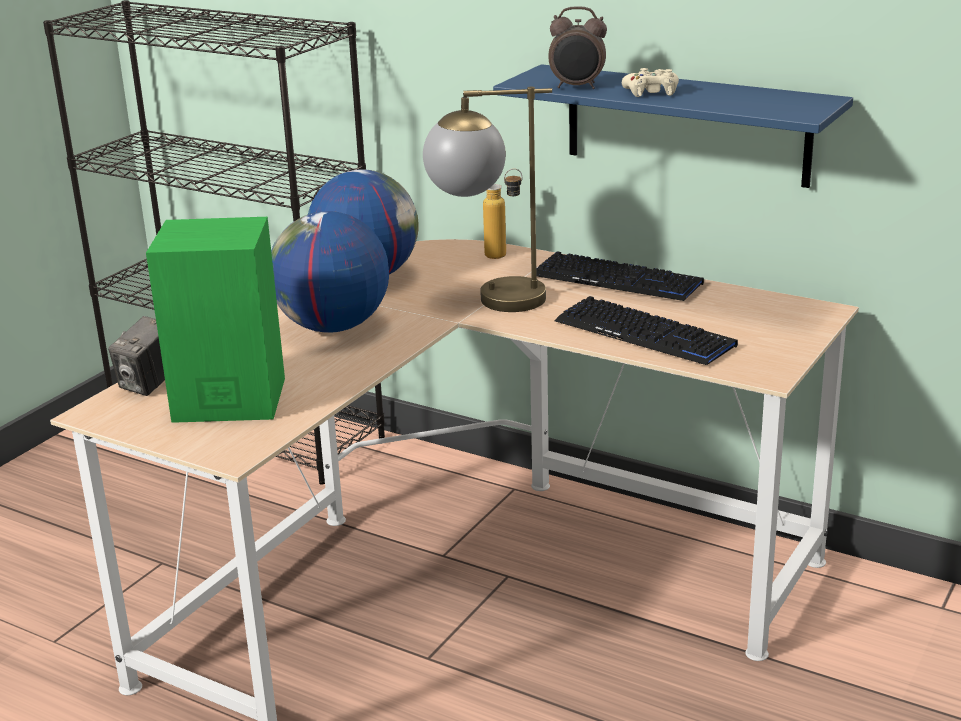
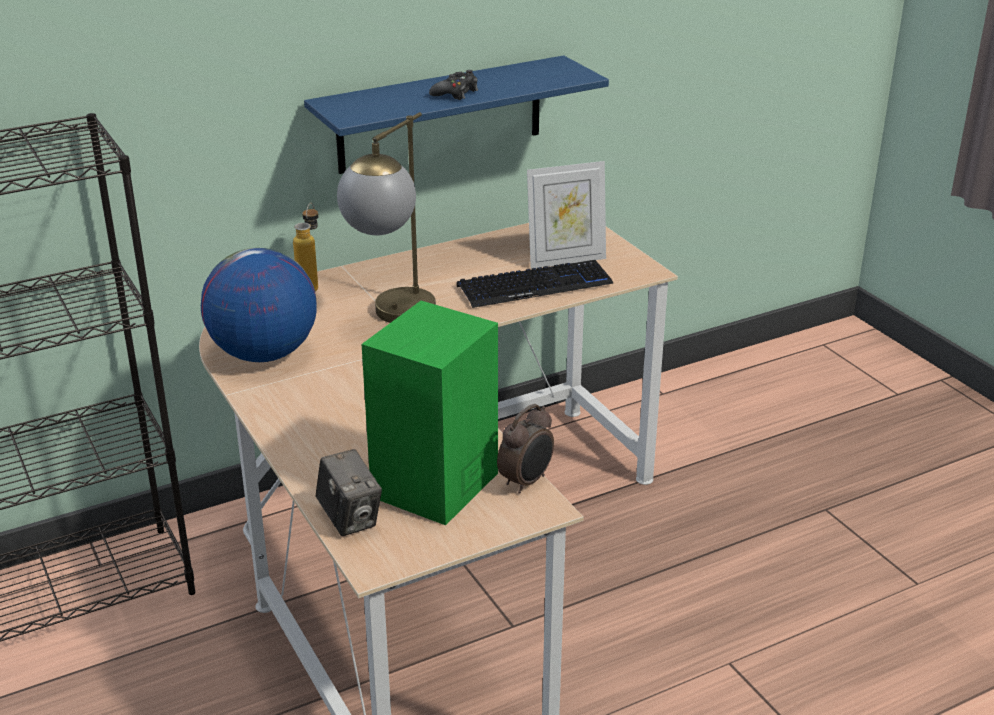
camera: 60 degrees left, 5 degrees up
(333, 327) = (350, 399): globe -> none
(577, 87) = (399, 107): alarm clock -> alarm clock (527, 482)
(617, 280) = (429, 263): keyboard -> none
(651, 92) = (455, 93): beige game controller -> black game controller
(725, 331) = (566, 260): none -> picture frame

